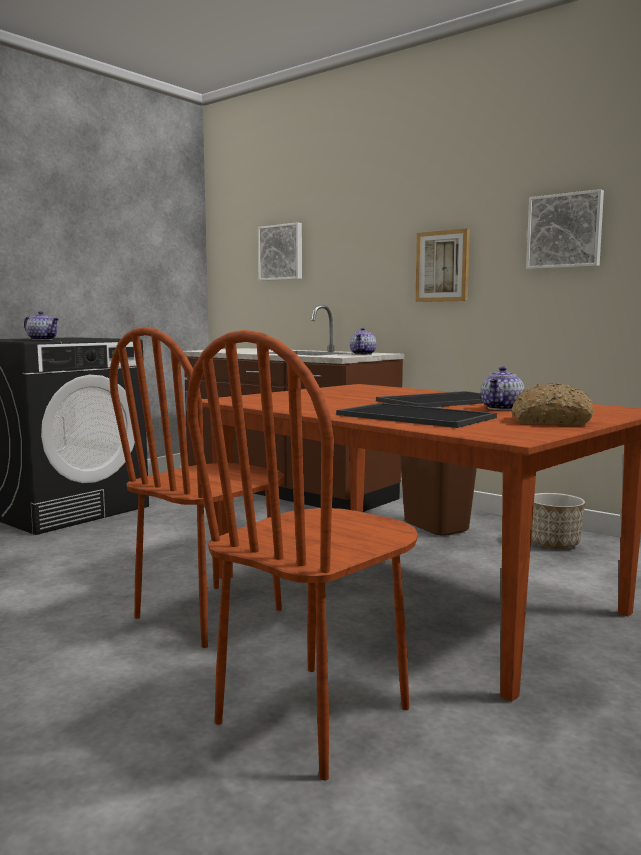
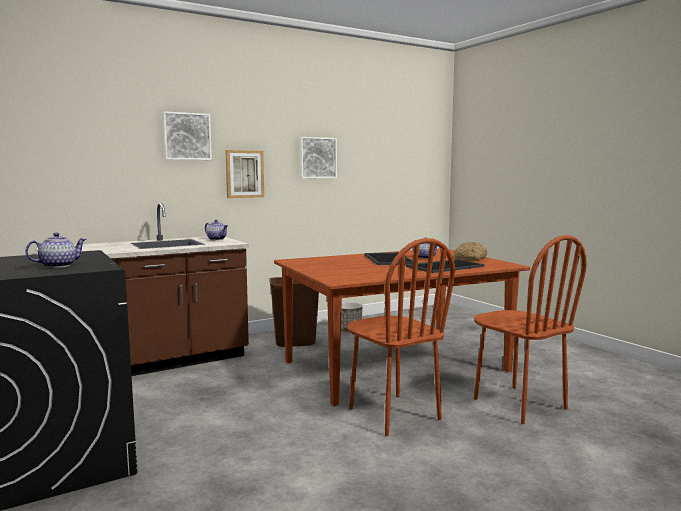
camera: 70 degrees left, 0 degrees up
(281, 252) = (81, 153): picture -> picture (186, 136)

